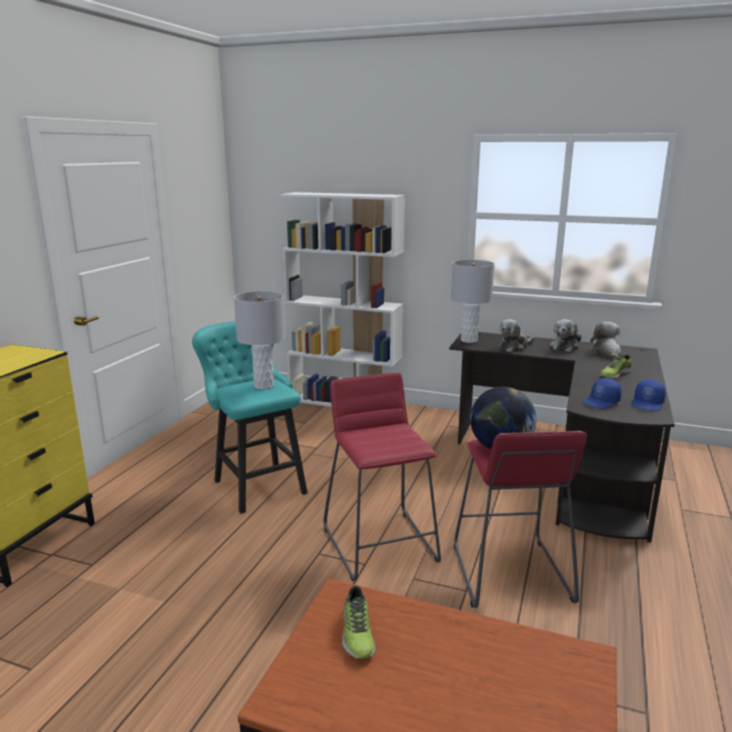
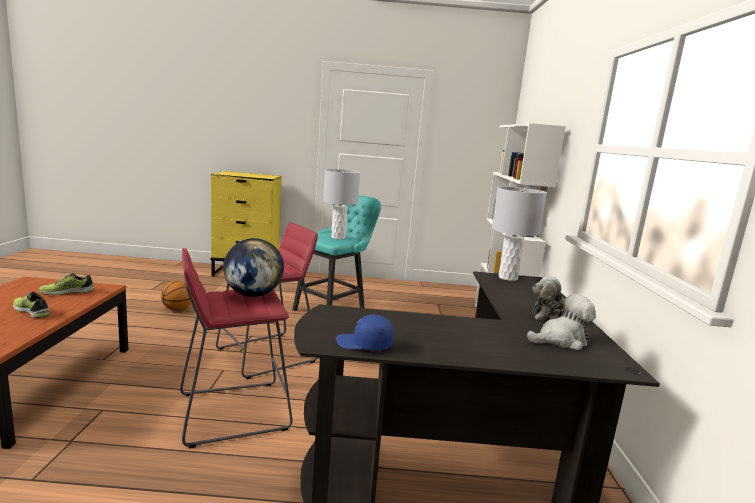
camera: 70 degrees right, 5 degrees down
(177, 625) = (178, 309): none -> basketball
(514, 347) = (511, 294): plush toy -> none
(601, 402) = (353, 320): blue cap -> none
(614, 374) = (468, 336): shoe -> shoe (32, 311)

